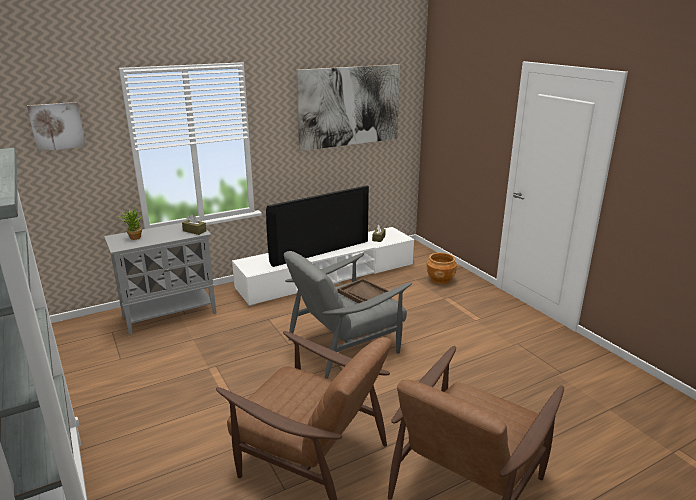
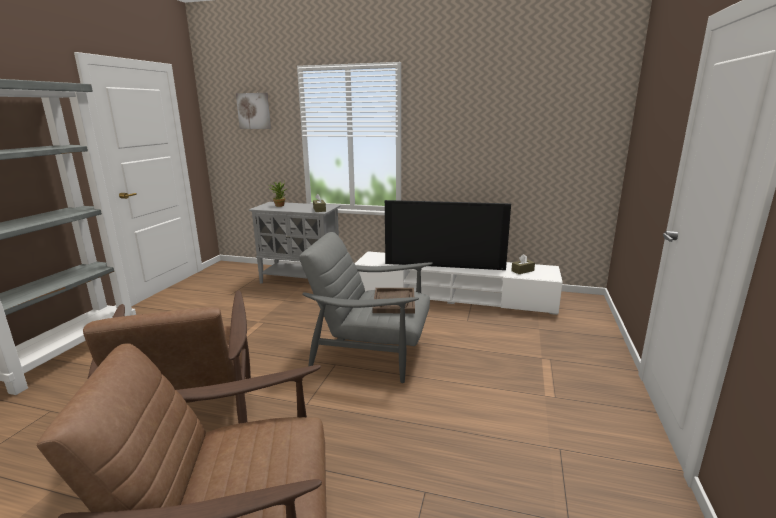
camera: 45 degrees right, 5 degrees down
(349, 106) = (518, 114): picture -> none
(440, 279) = (569, 339): brown planter -> none

